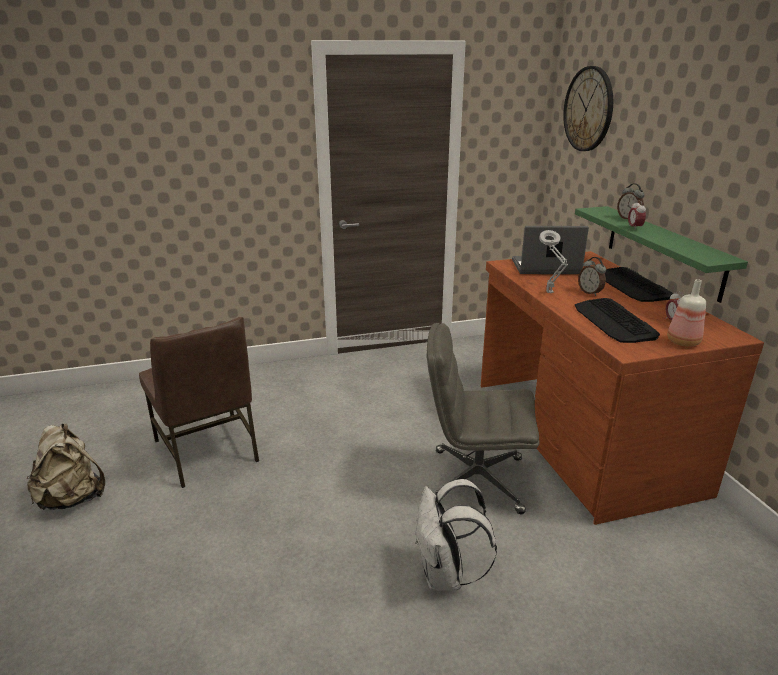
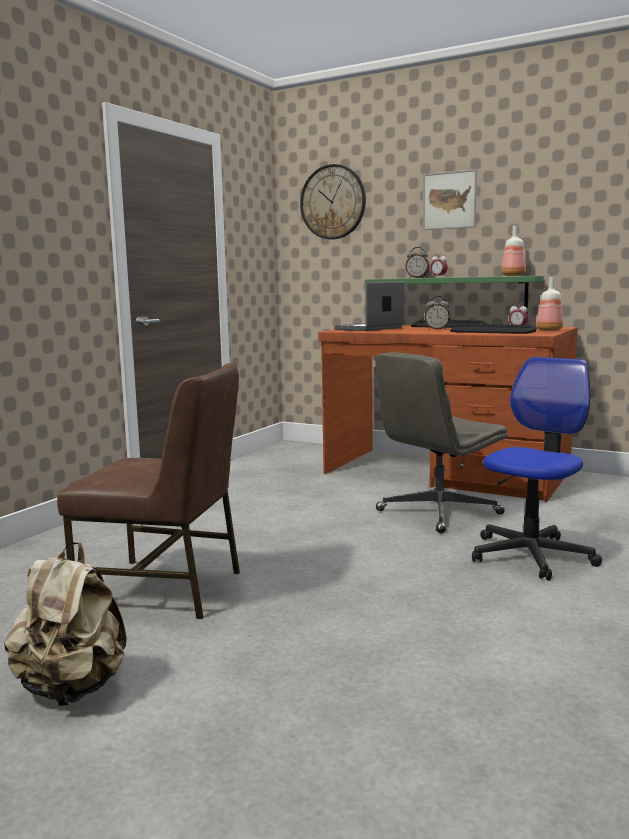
camera: 45 degrees left, 15 degrees down
(445, 575) = (531, 555): white backpack -> office chair
(550, 293) = (416, 331): grey table lamp -> none
(679, 134) = (449, 200): none -> picture
(704, 253) = (514, 275): none -> bottle

